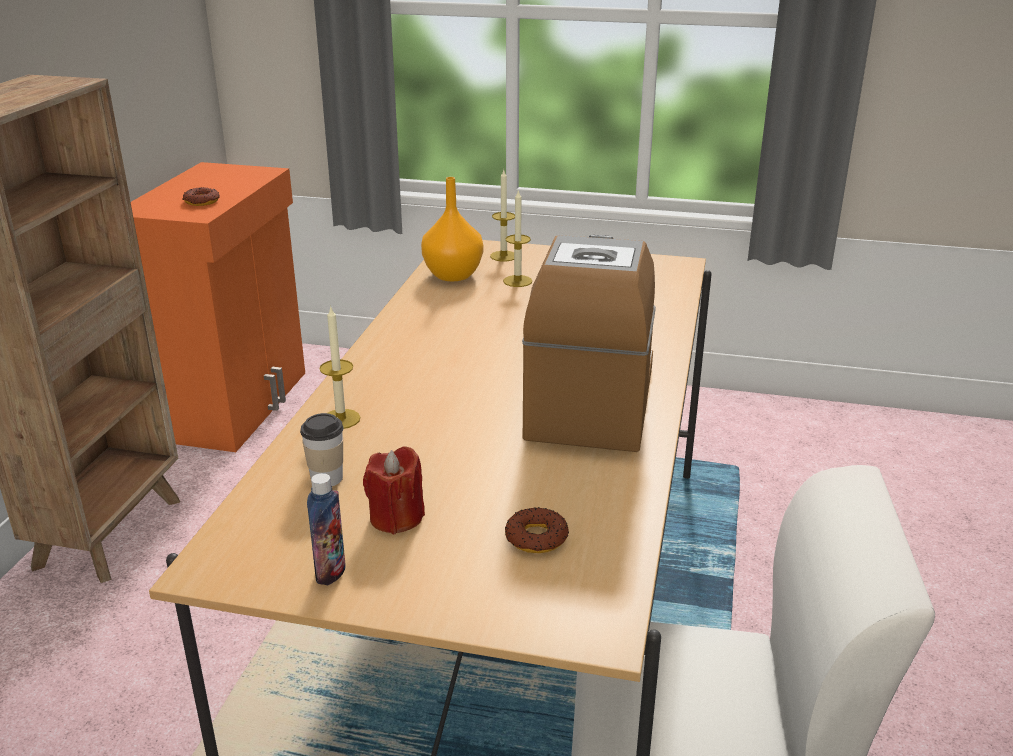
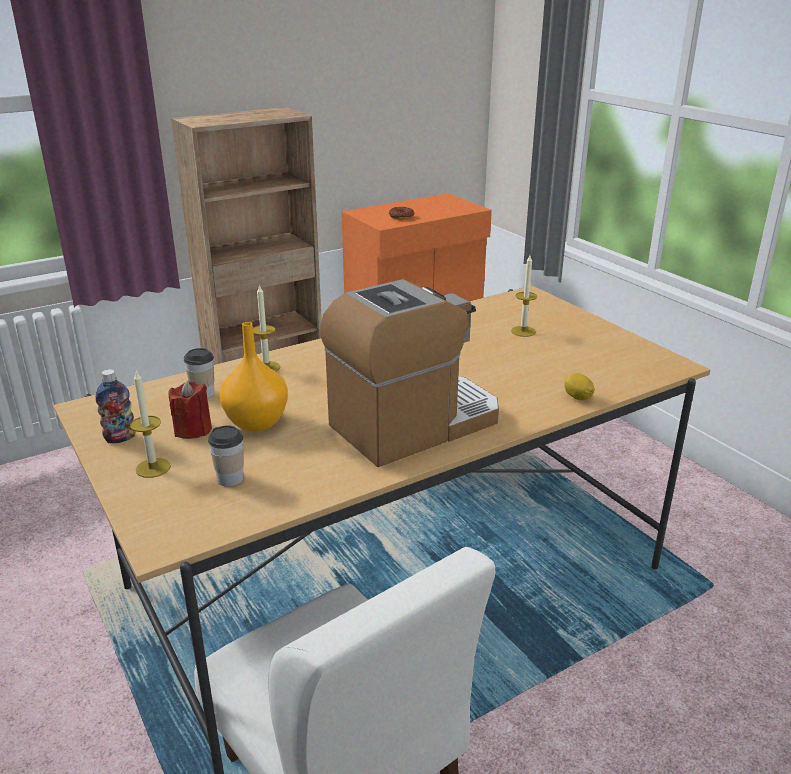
camera: 45 degrees right, 0 degrees up
(452, 275) = (488, 312): orange vase -> orange vase (257, 421)
(503, 256) = (547, 312): candle -> candle (153, 468)
(536, 537) = (230, 479): donut -> cup
(665, 319) = (577, 397): none -> lemon

